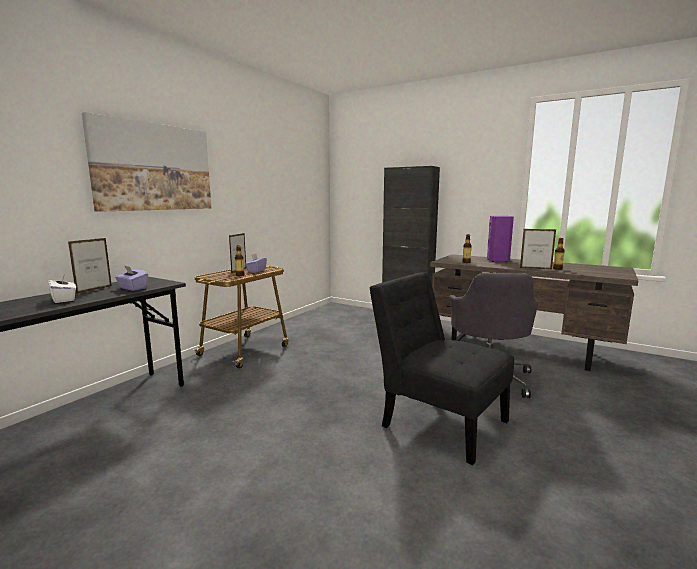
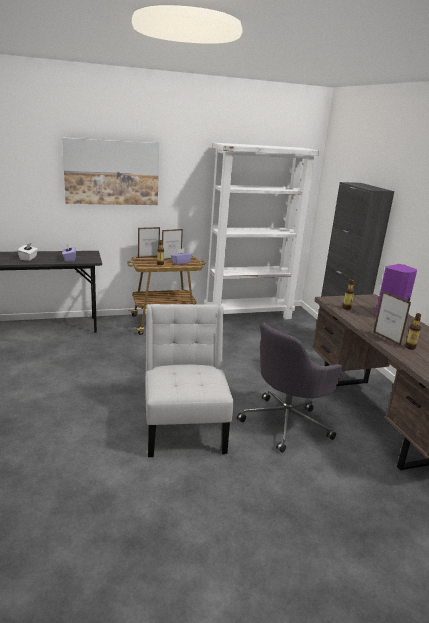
camera: 40 degrees right, 10 degrees up
(94, 289) = (53, 254): picture frame -> picture frame (148, 257)
(307, 319) = (248, 315): none -> white bookcase
(438, 421) = (184, 426): black chair -> white chair

